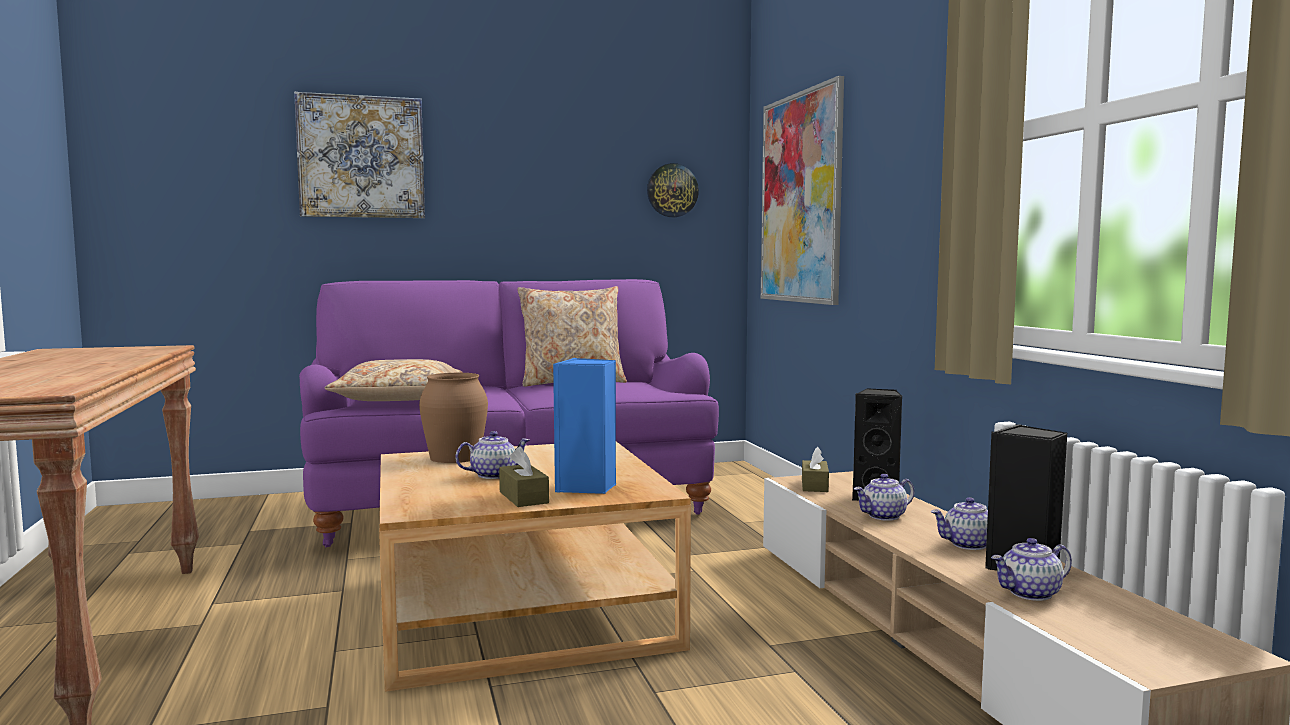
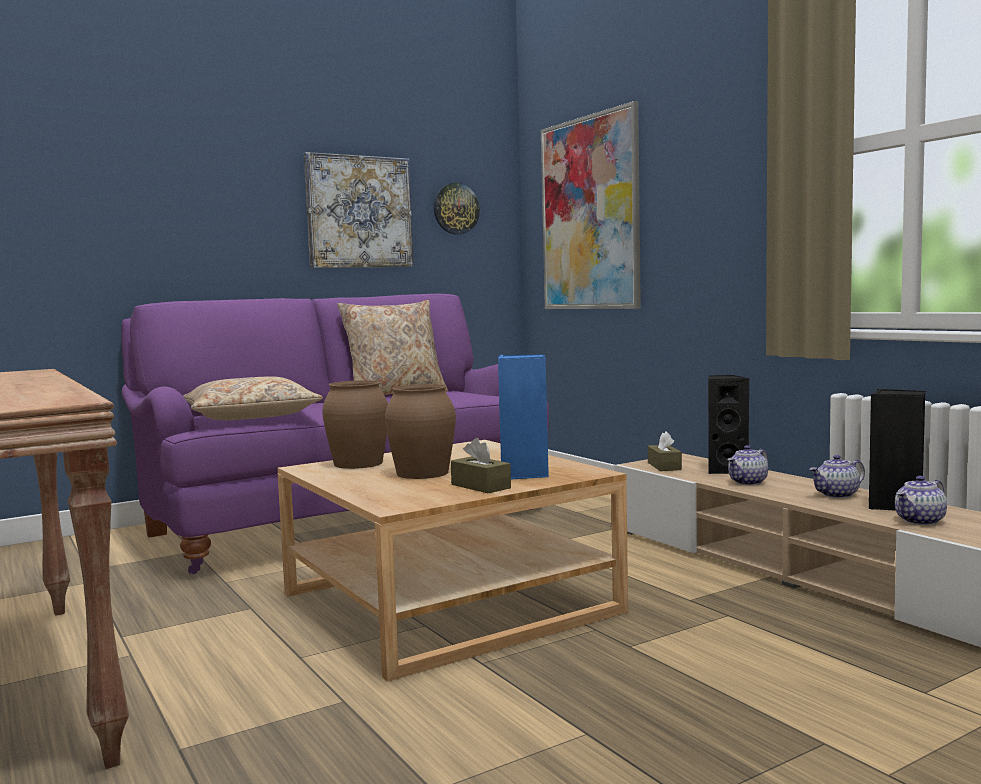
camera: 15 degrees left, 0 degrees up
(361, 157) = (156, 173): picture -> picture (359, 212)
(494, 475) = (421, 473): teapot -> brown vase

